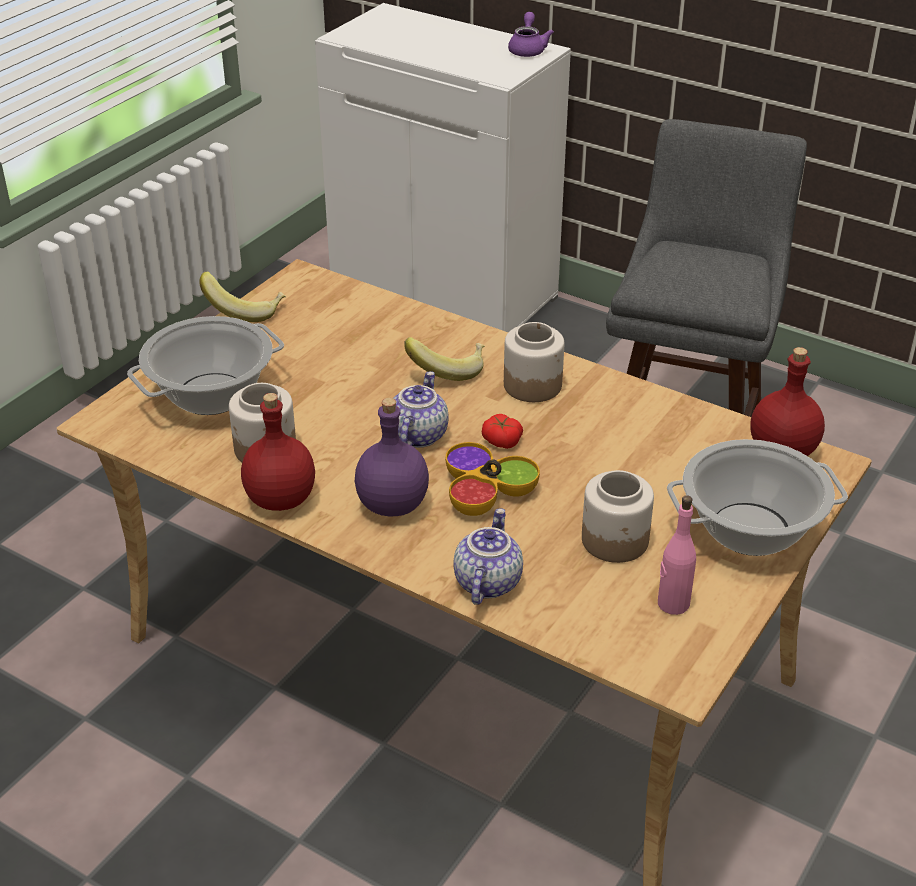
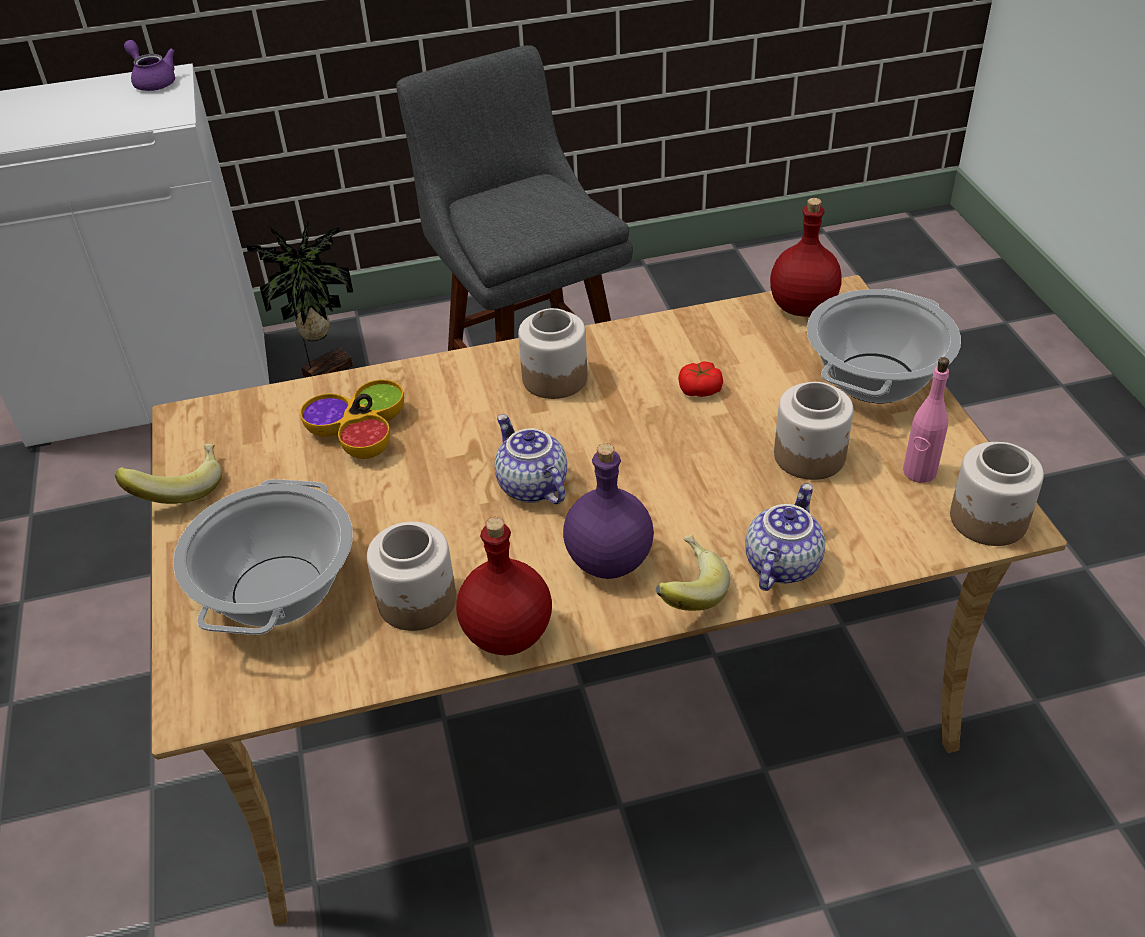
camera: 45 degrees left, 5 degrees up
(447, 370) = (465, 413): banana -> banana (685, 590)
(485, 490) = (659, 490): bowl -> bowl (360, 431)
(486, 582) = (780, 563): teapot -> teapot turned 60 degrees clockwise
(501, 440) = (604, 440): tomato -> tomato (700, 389)
(565, 345) = (325, 369): none -> potted plant
(667, 664) = (988, 520): none -> jar

